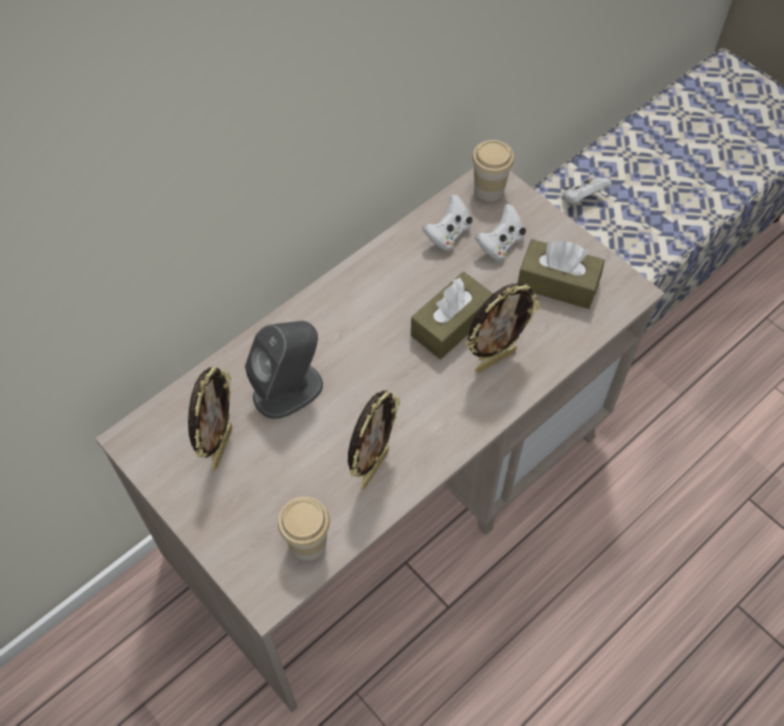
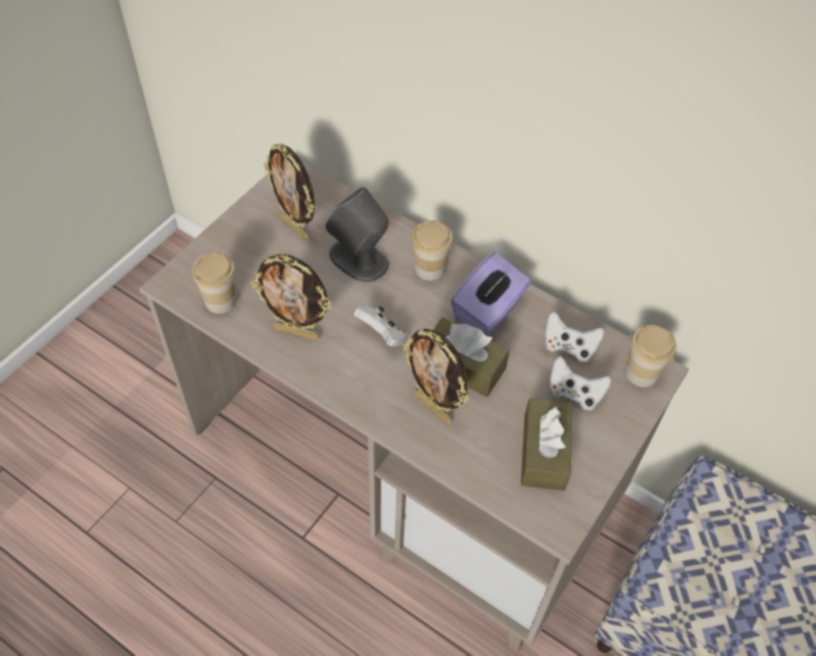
camera: 75 degrees right, 5 degrees down
(221, 447) = (295, 228): picture frame -> picture frame turned 45 degrees clockwise
(320, 326) = (430, 268): none -> cup
(390, 288) = (488, 311): none -> purple tissue box
(582, 199) = (739, 523): white game controller -> white game controller (382, 335)

